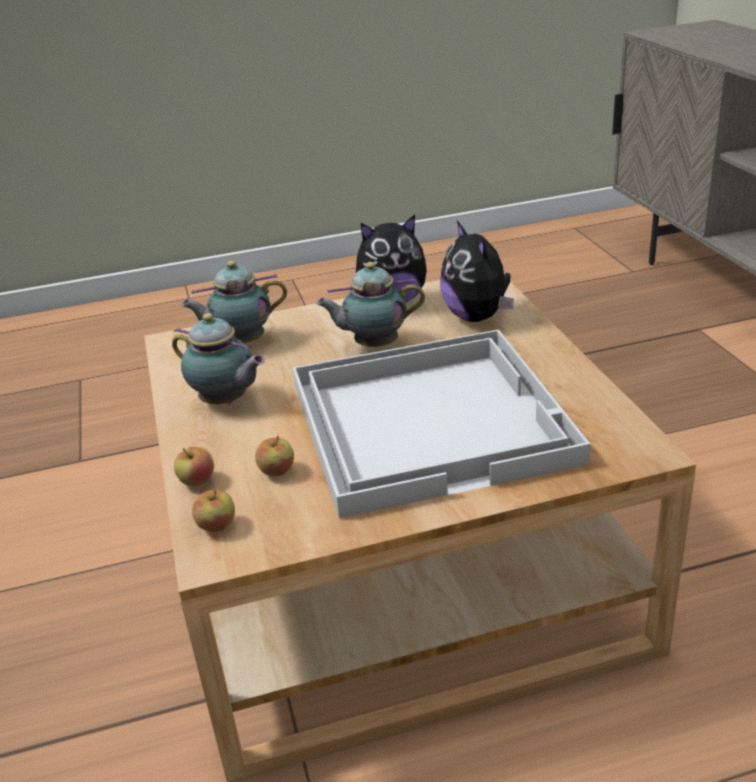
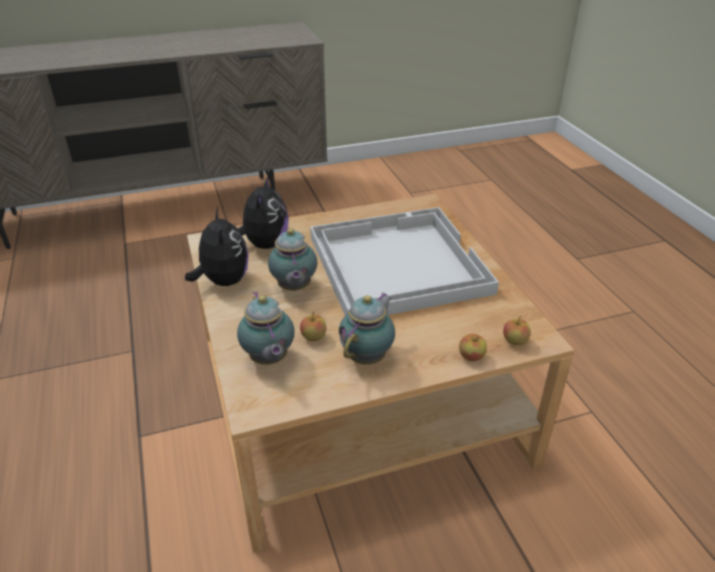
camera: 95 degrees left, 5 degrees up
(277, 471) = (455, 321): apple -> apple (313, 337)
(477, 317) = (264, 244): plush toy -> plush toy turned 60 degrees counterclockwise

